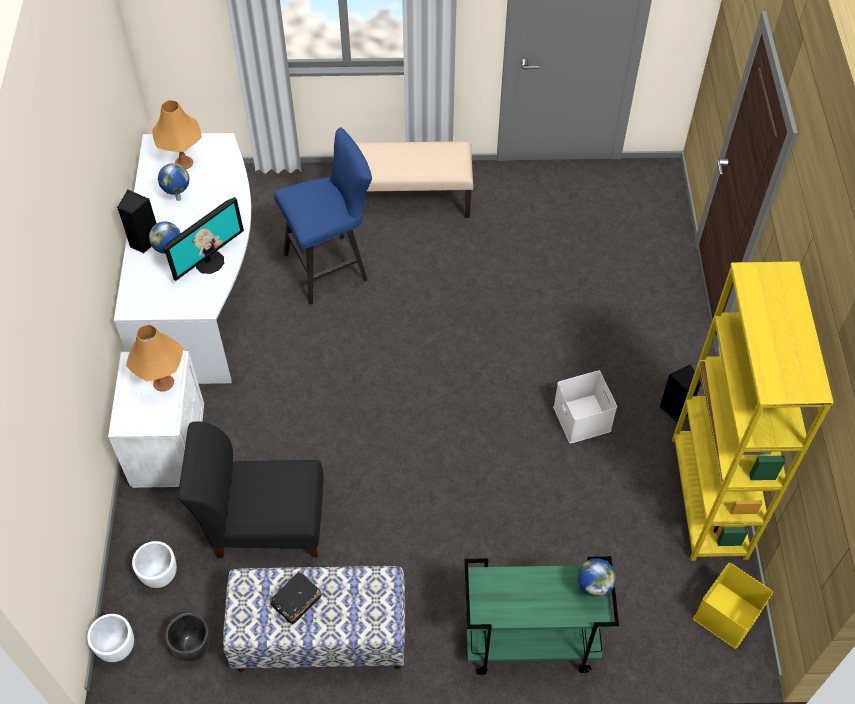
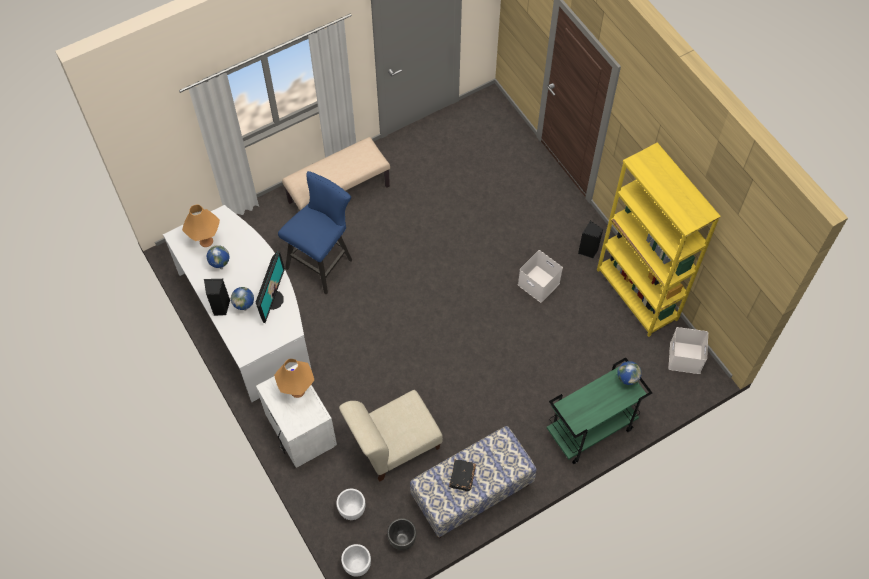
camera: 30 degrees left, 5 degrees up
(264, 522) = (393, 445): black chair -> beige chair
(727, 616) = (685, 358): yellow storage box -> white storage box

